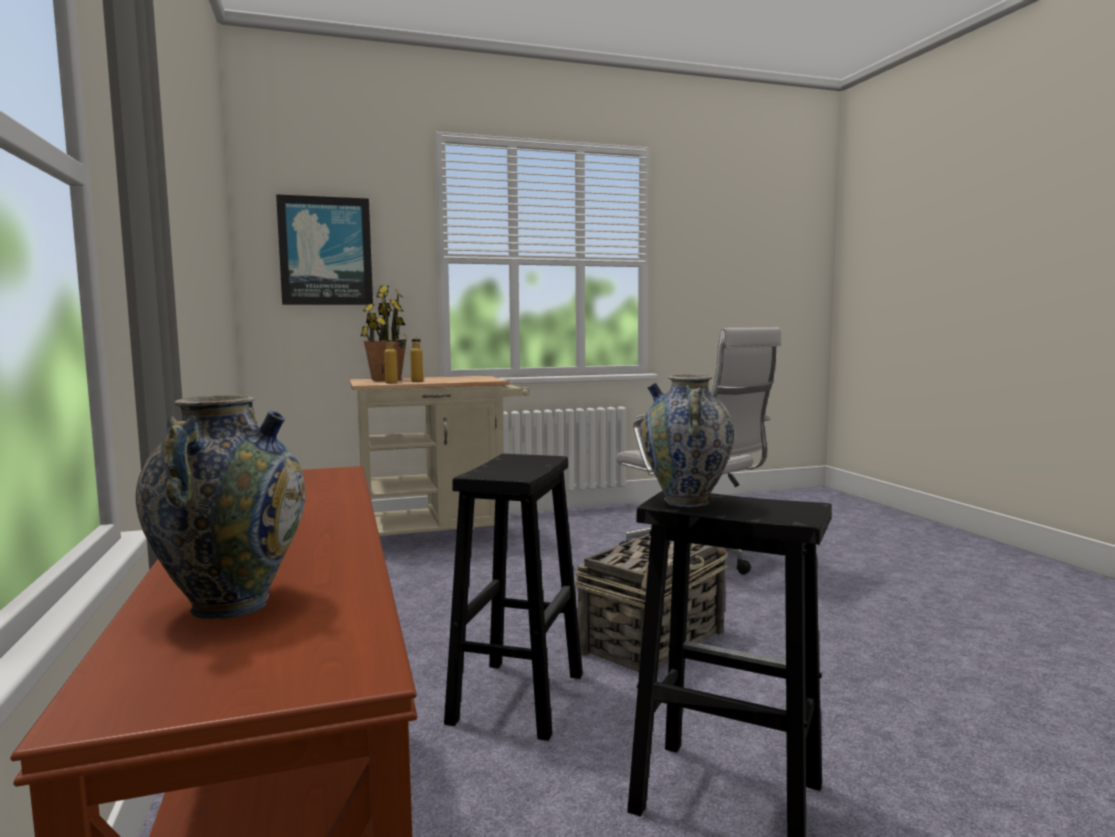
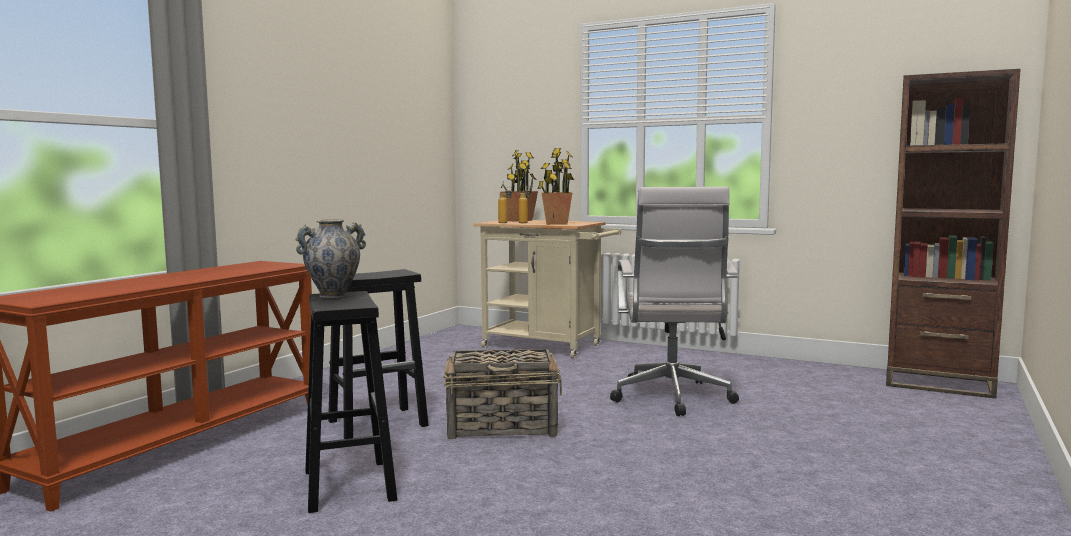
camera: 45 degrees right, 0 degrees up
(231, 604) = (84, 289): vase -> none
(326, 251) = (506, 124): picture -> none
(462, 380) = (556, 223): none -> potted plant
(796, 496) = (939, 383): none -> brown bookcase

